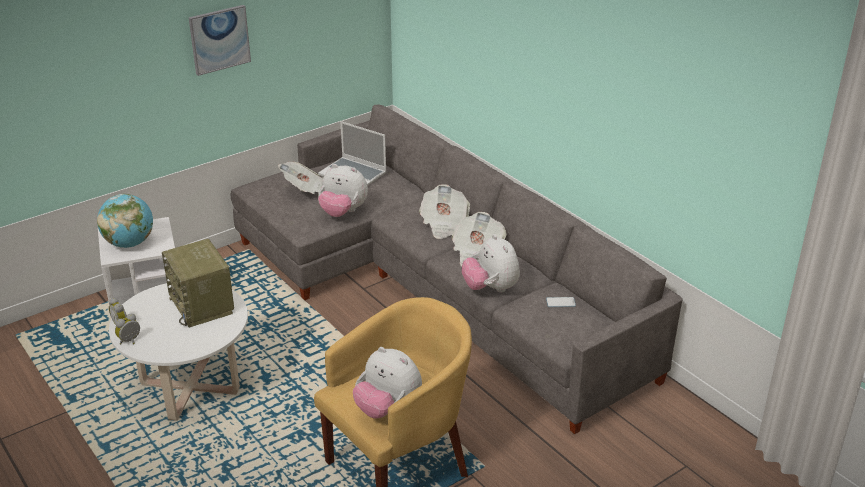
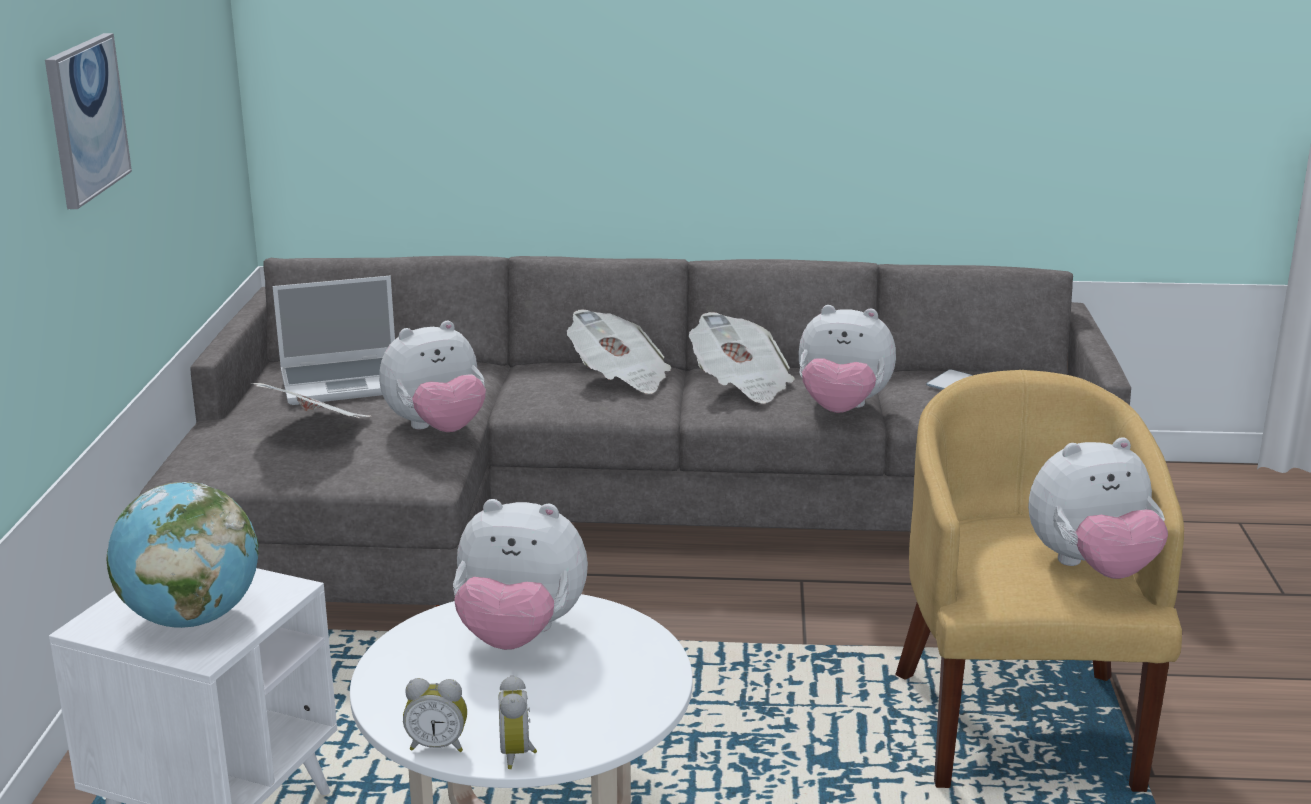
camera: 50 degrees left, 10 degrees down
(202, 306) = (519, 635): radio -> plush toy

